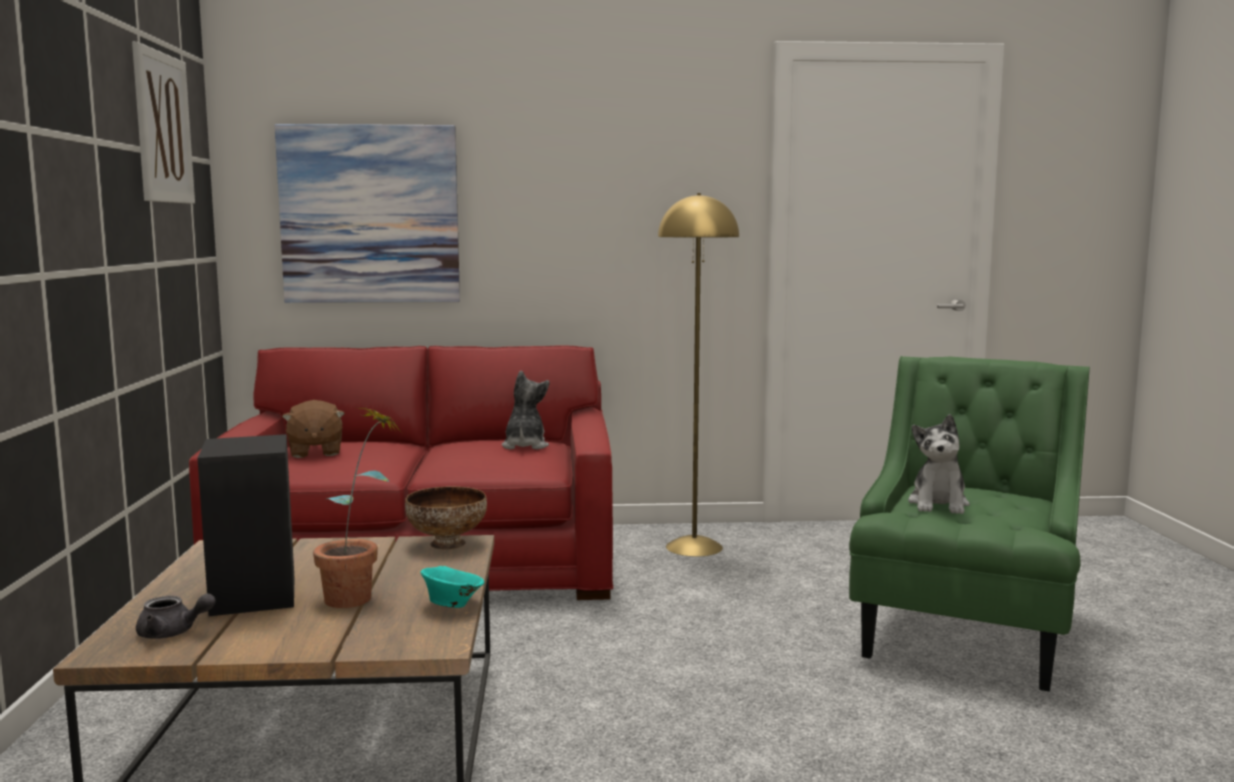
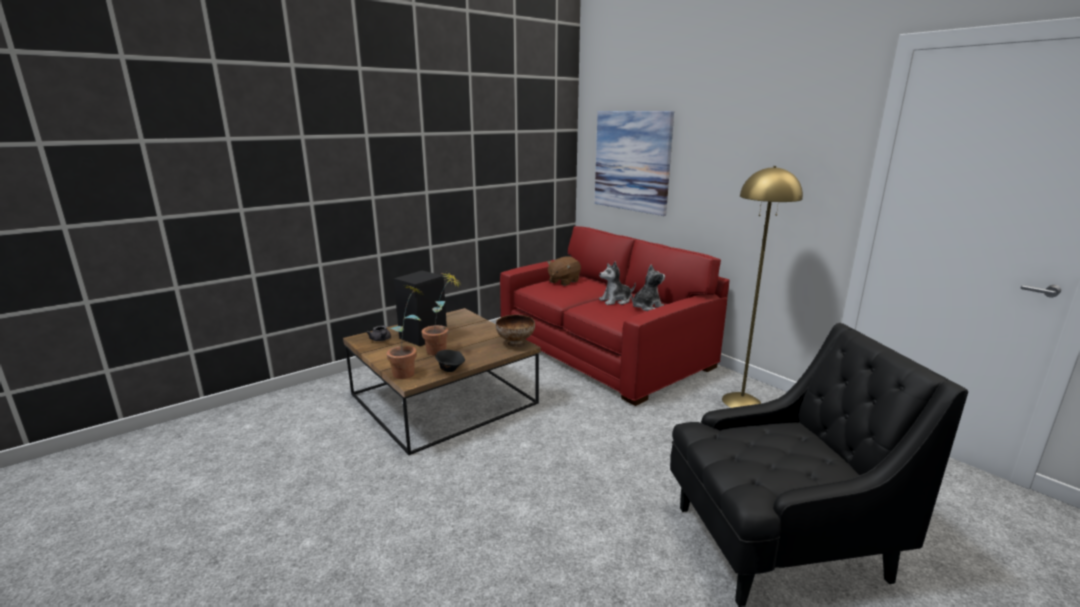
camera: 55 degrees right, 10 degrees up
(163, 128) = (529, 119): picture -> none
(391, 637) = (409, 371): none -> potted plant
(452, 605) = (450, 369): turquoise bowl -> black bowl
(939, 504) = (752, 440): plush toy -> plush toy (616, 301)
(965, 635) = (775, 543): green armchair -> black armchair

